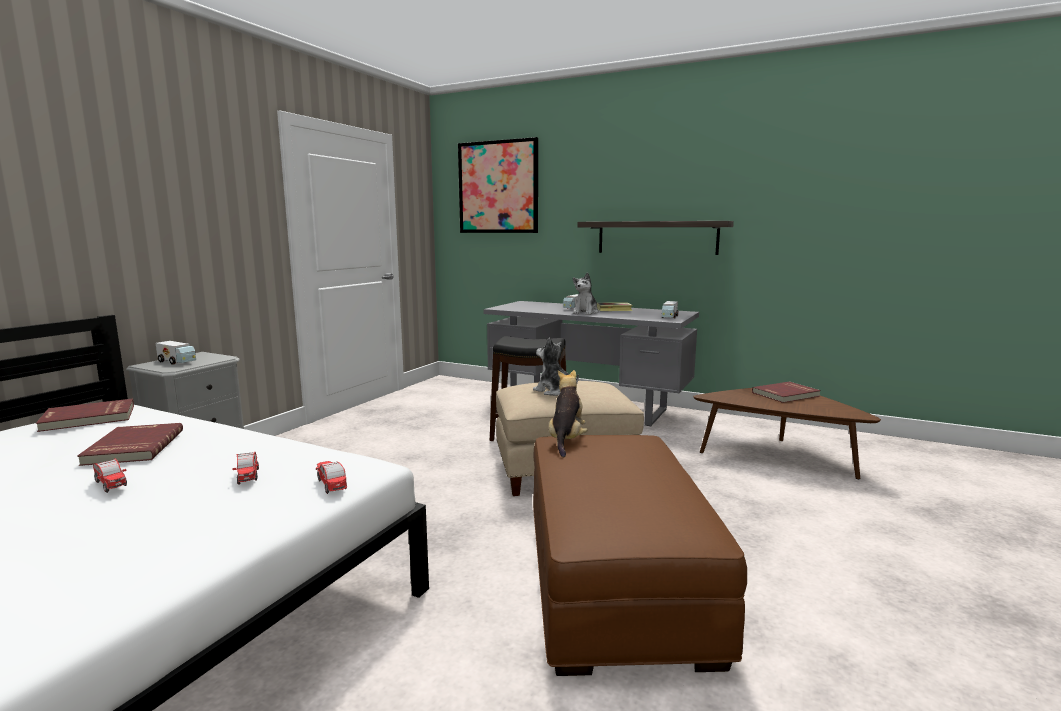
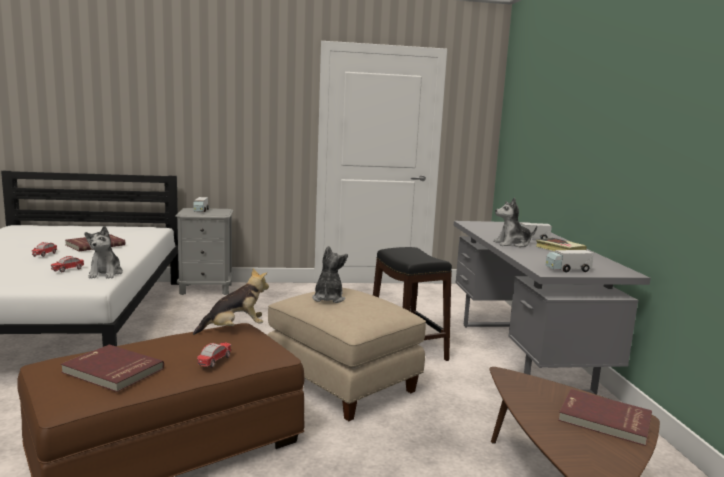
camera: 55 degrees right, 0 degrees up
(88, 418) = (131, 229): red book -> red book (112, 371)
(317, 456) = (105, 273): none -> plush toy
(331, 485) = (62, 285): toy car -> toy car (214, 361)
(498, 187) = (534, 97): picture -> none
(656, 237) = (631, 166): shelf -> none

